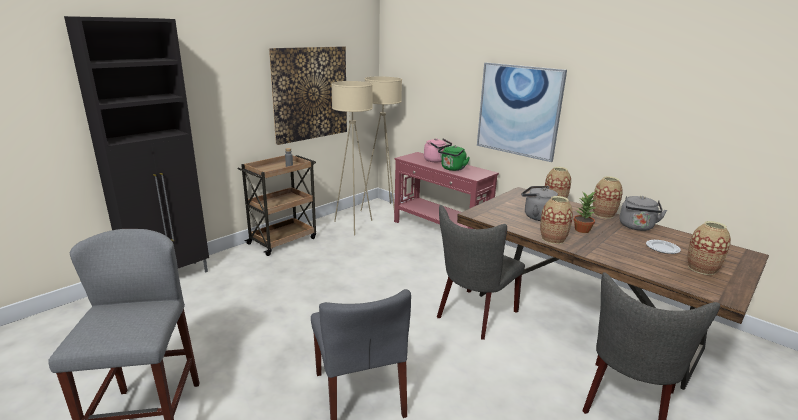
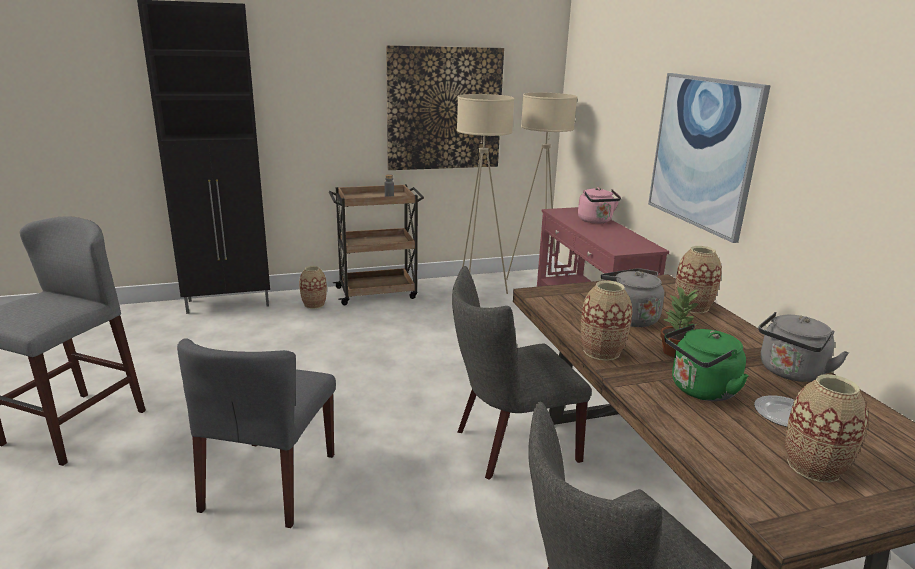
camera: 30 degrees right, 0 degrees up
(452, 169) = (602, 234): green kettle -> green kettle (700, 390)
(603, 214) = (756, 341): vase -> vase (314, 304)

